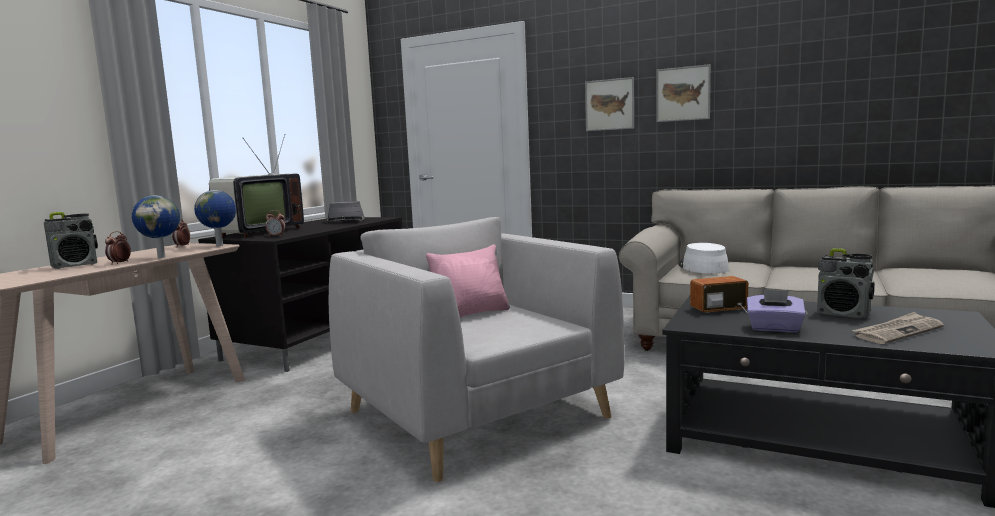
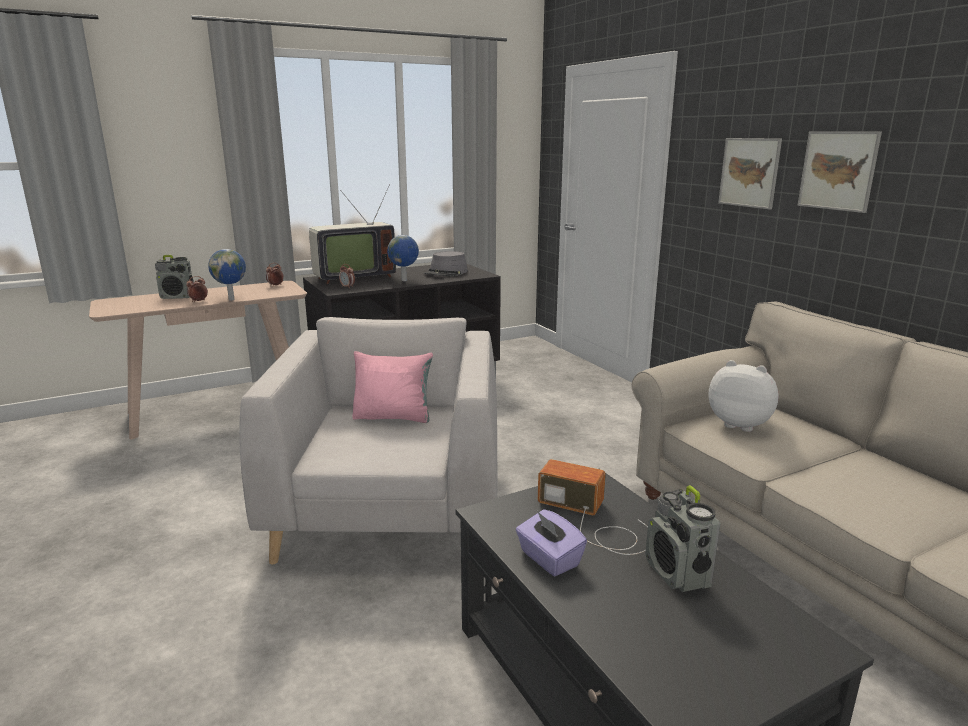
camera: 35 degrees right, 10 degrees up
(220, 245) = (294, 291): globe -> globe (404, 280)
(702, 267) = (740, 424): white hat -> plush toy
(897, 331) = (663, 633): newspaper -> none

